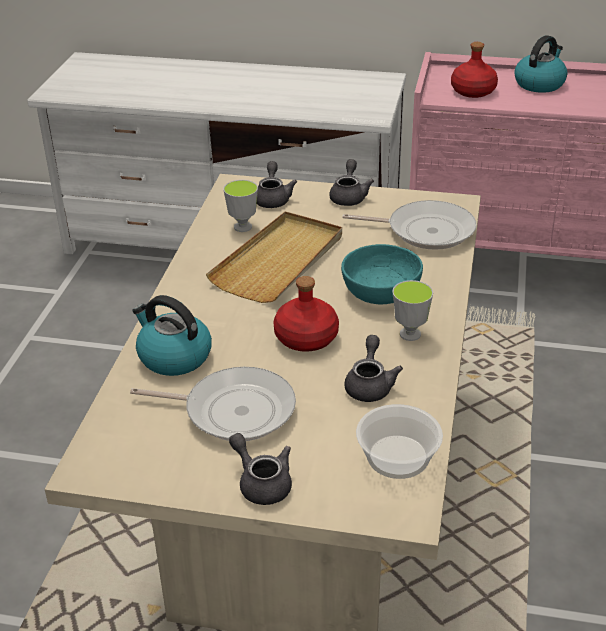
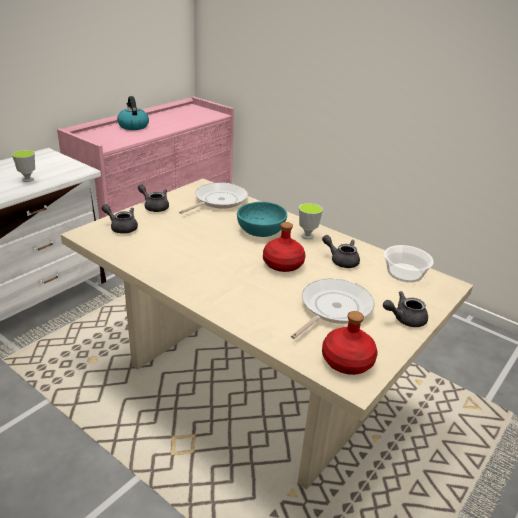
camera: 65 degrees left, 5 degrees down
(173, 357) = (260, 314): kettle -> none
(243, 227) = (141, 246): cup -> cup (28, 179)
(279, 261) = (195, 247): beige tray -> none
(473, 91) = (113, 139): red bottle -> red bottle (348, 361)

